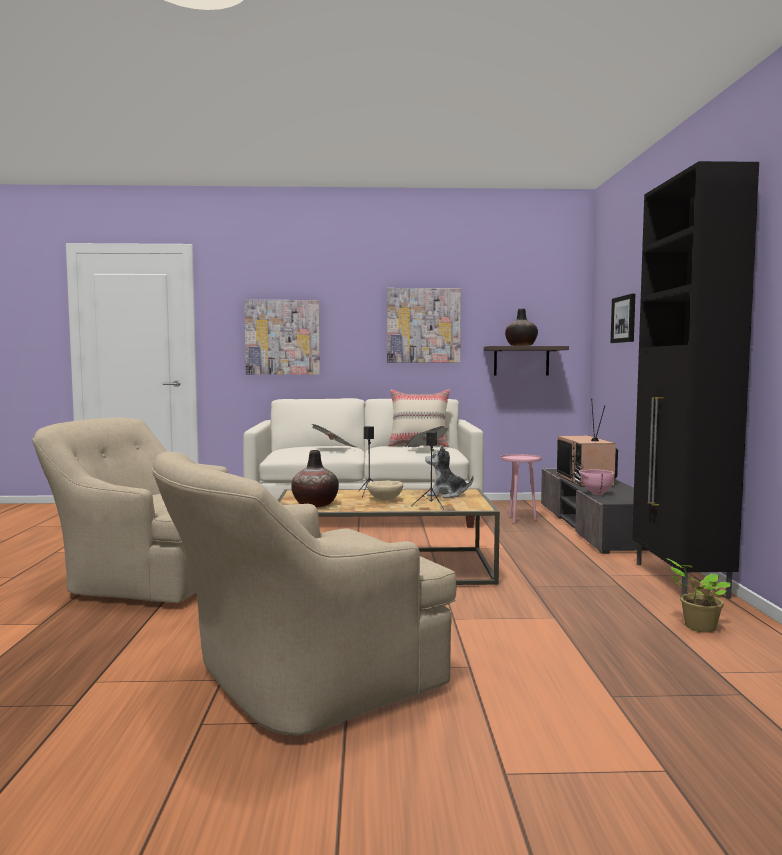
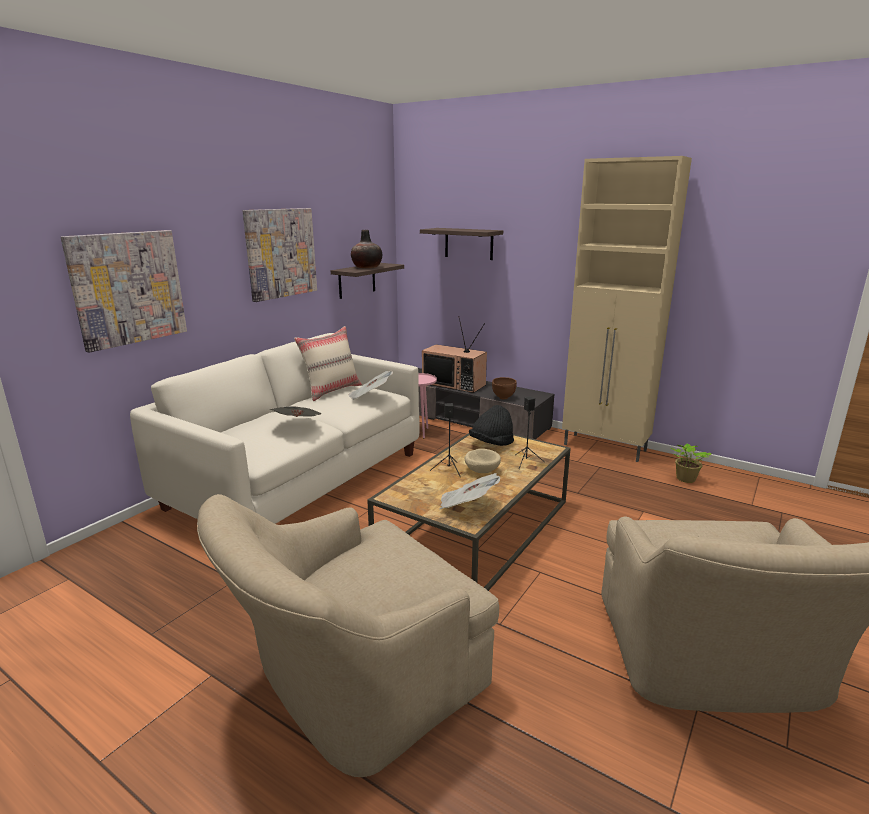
camera: 55 degrees left, 15 degrees up
(315, 505) = (467, 505): vase -> newspaper
(446, 495) = (491, 444): plush toy -> black hat
(595, 494) = (502, 398): pink bowl -> brown bowl
(624, 319) = (468, 243): picture -> shelf
(680, 580) = (605, 448): black cabinet -> beige cabinet

